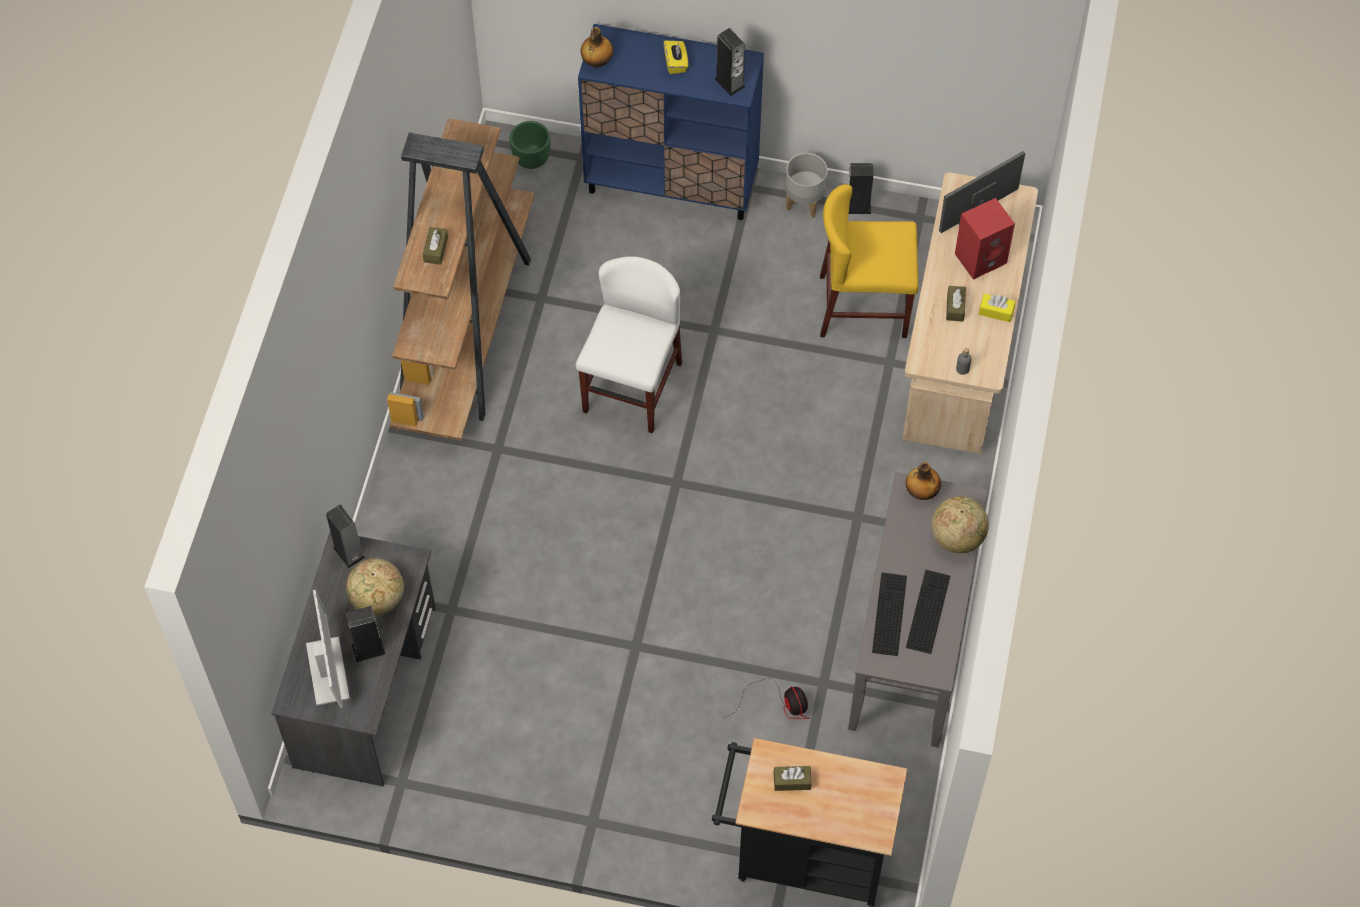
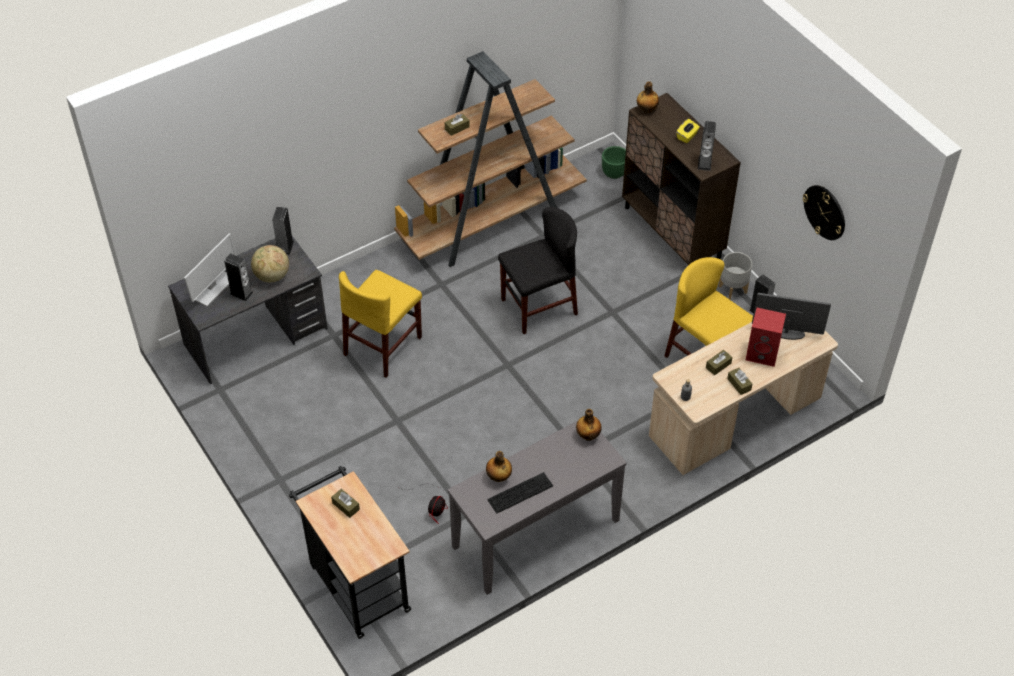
camera: 45 degrees right, 10 degrees down
(520, 575) = (383, 346): none -> yellow chair
(632, 387) = (539, 307): white chair -> black chair
(672, 183) = (672, 232): blue cabinet -> brown cabinet
(889, 614) = (498, 477): keyboard -> bottle
(934, 51) = (825, 212): none -> wall clock
(957, 537) = (580, 471): globe -> none
(996, 311) = (739, 384): yellow tissue box -> brown tissue box

